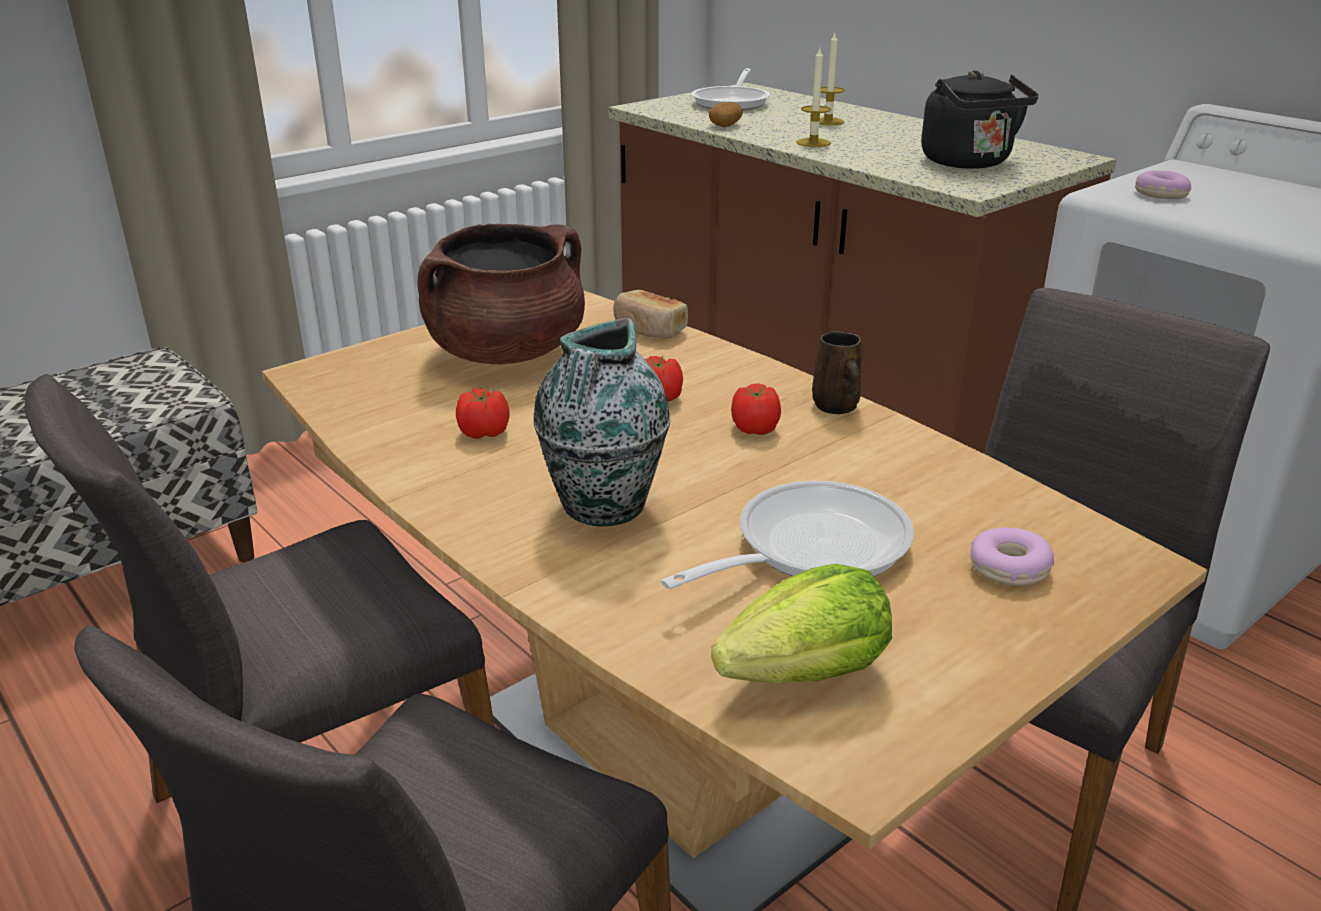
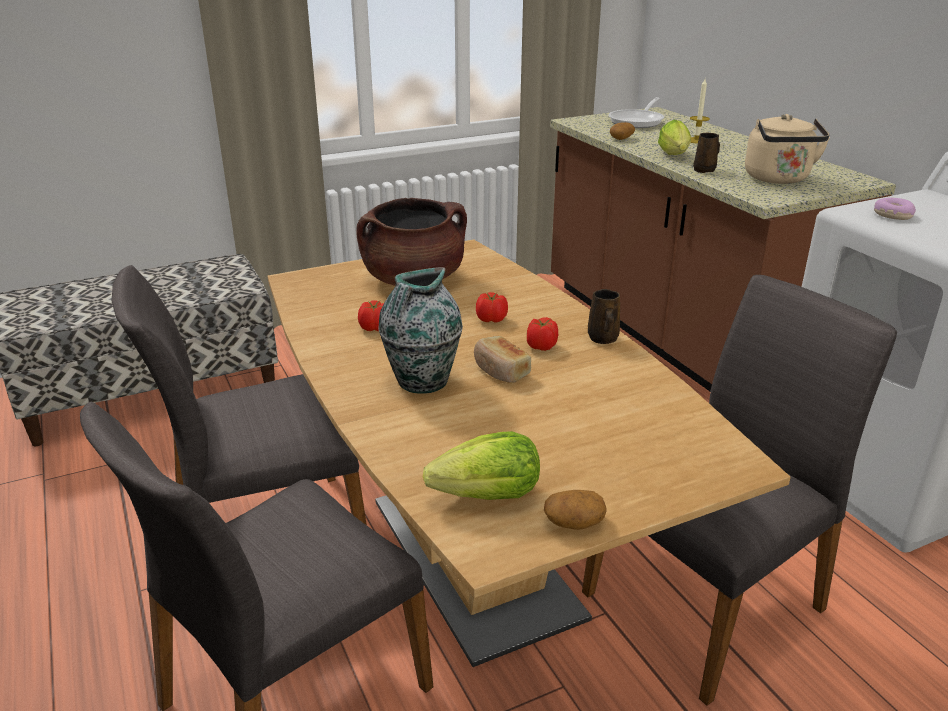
camera: 15 degrees right, 0 degrees up
(649, 329) = (510, 274): bread -> bread (500, 371)
(809, 548) = (532, 424): frying pan -> none
(813, 143) = (675, 156): candle -> lettuce
(866, 158) = (705, 170): none -> brown mug
(958, 693) = (573, 522): none -> potato
(969, 163) = (778, 179): black kettle -> beige kettle
(1009, 569) = (653, 455): donut -> none

